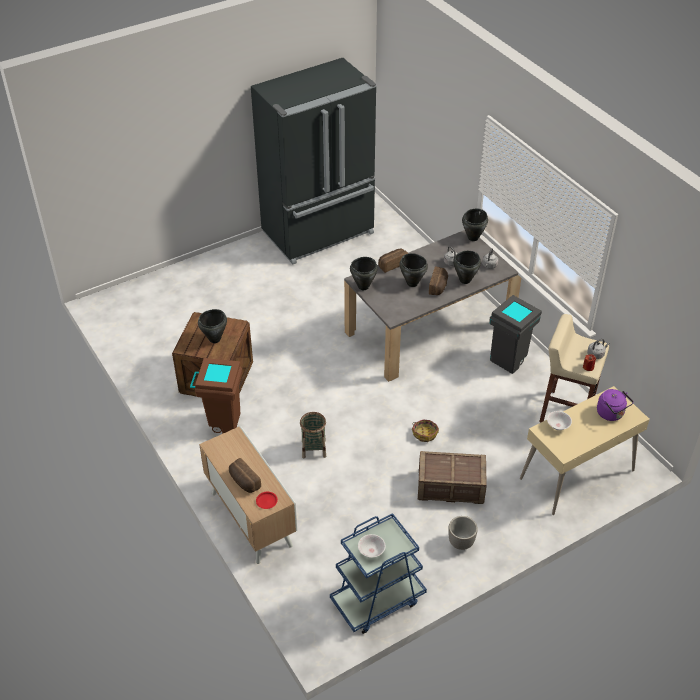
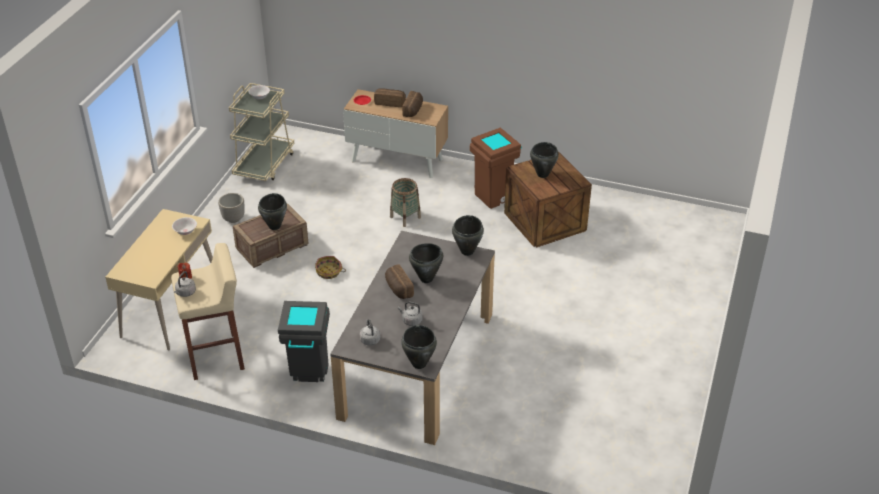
camera: 140 degrees right, 5 degrees down
(319, 233) = (654, 405): black fridge -> none
(377, 600) = (264, 164): blue cart -> beige cart
(392, 264) = (467, 287): bread -> bread (413, 110)
(464, 280) = (379, 309): black cooking pot -> black cooking pot (275, 226)
(611, 414) = (143, 263): purple kettle -> none

